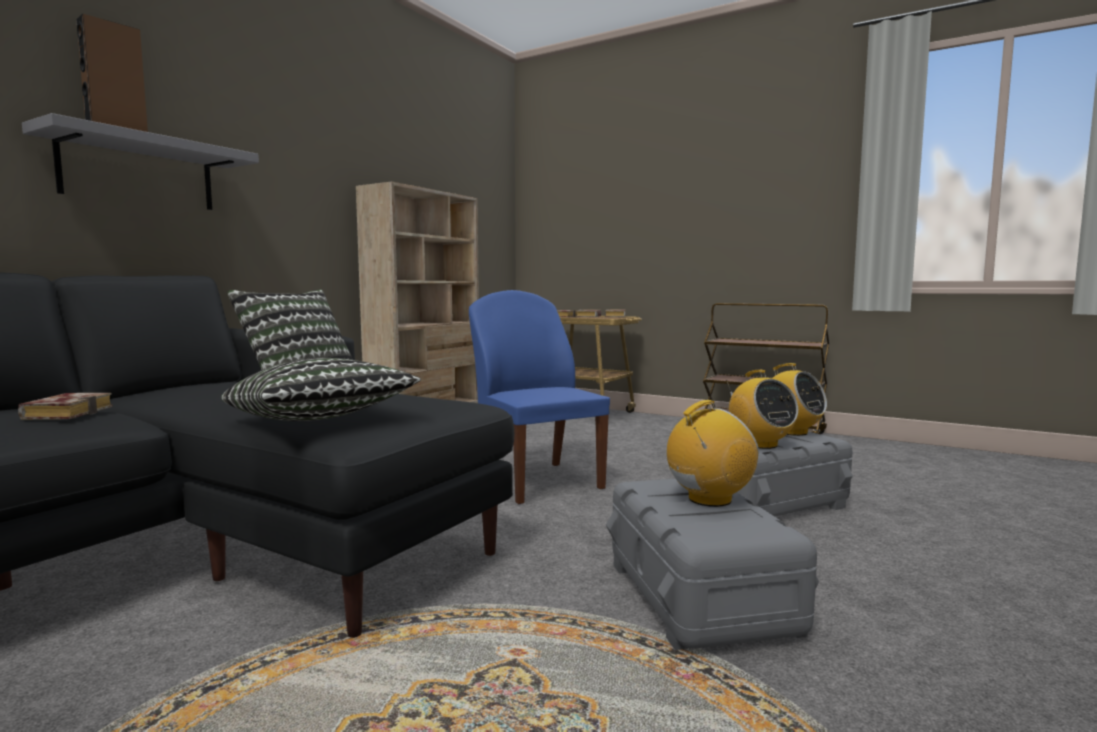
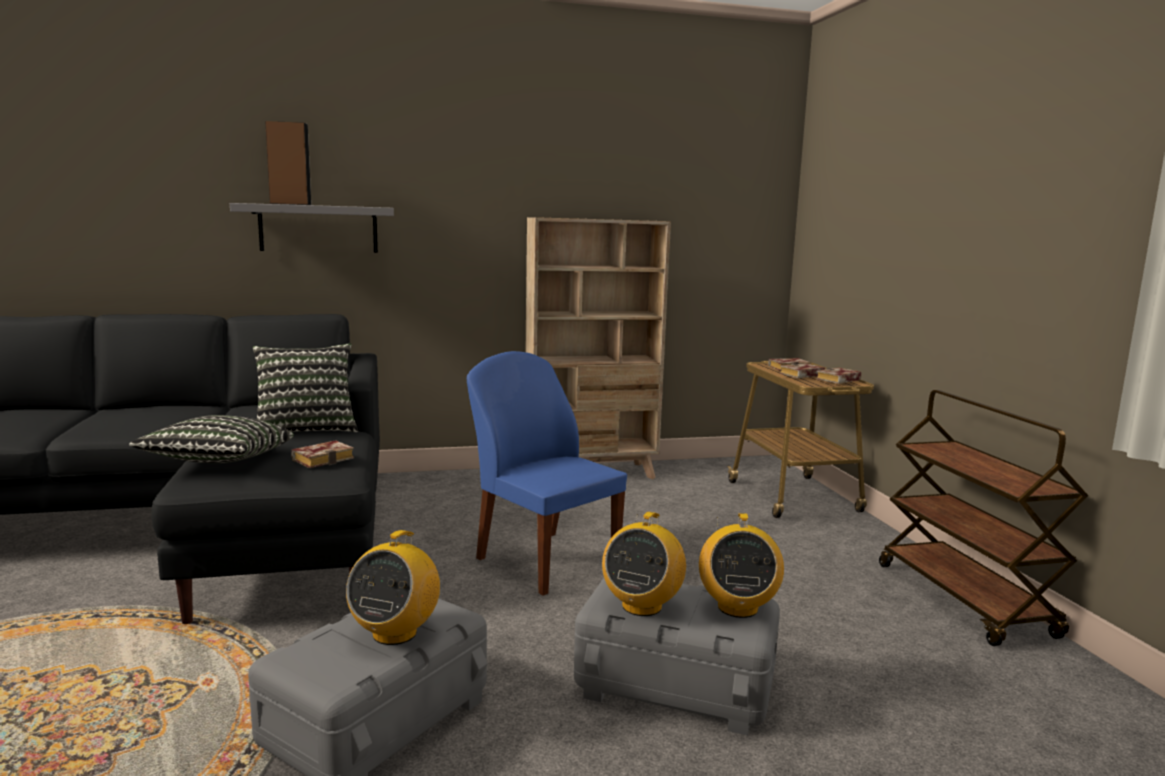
camera: 45 degrees right, 5 degrees up
(68, 413) = (169, 418): book -> book (324, 459)
(538, 481) = (545, 560): blue chair -> blue chair turned 60 degrees counterclockwise
(709, 499) = (395, 633): radio -> radio turned 90 degrees clockwise

